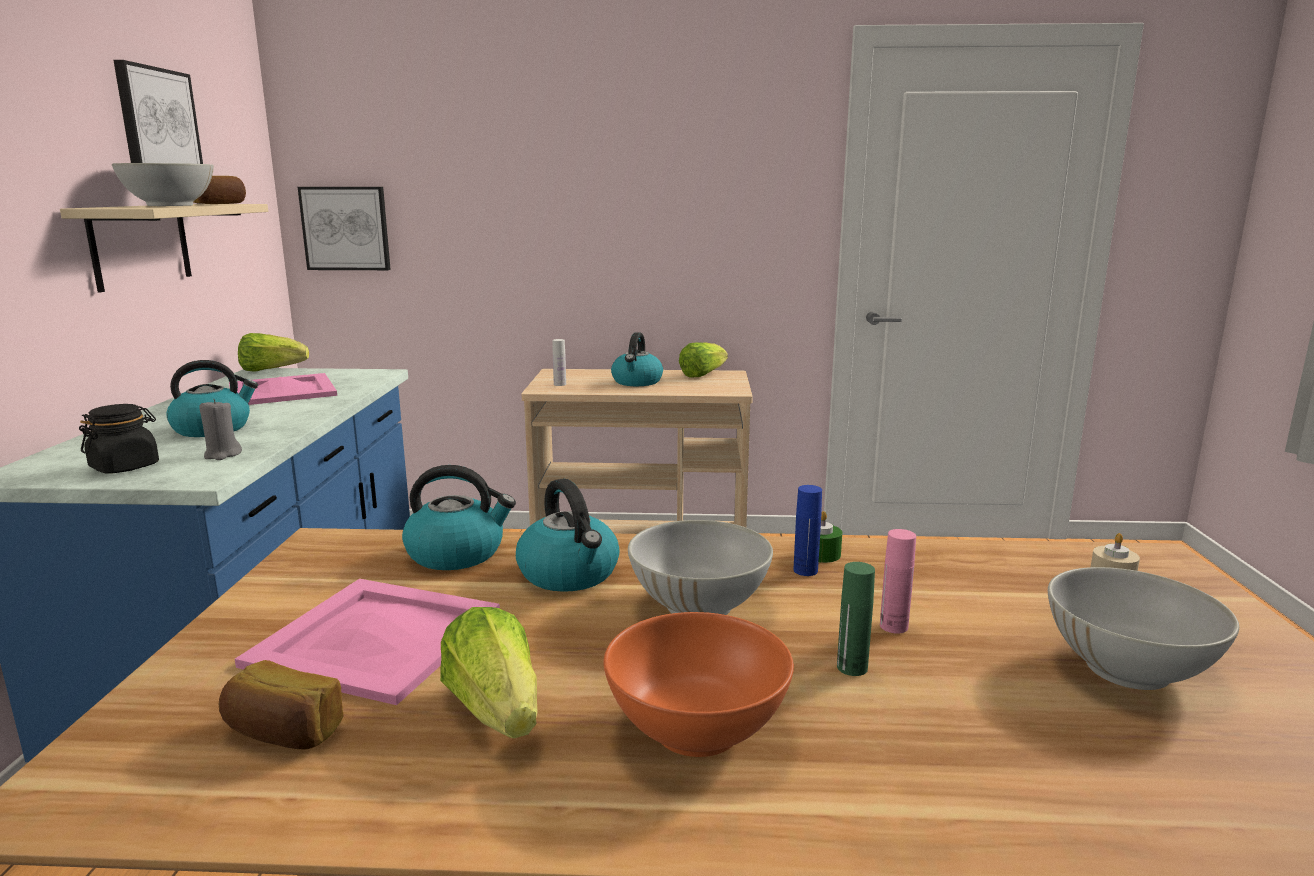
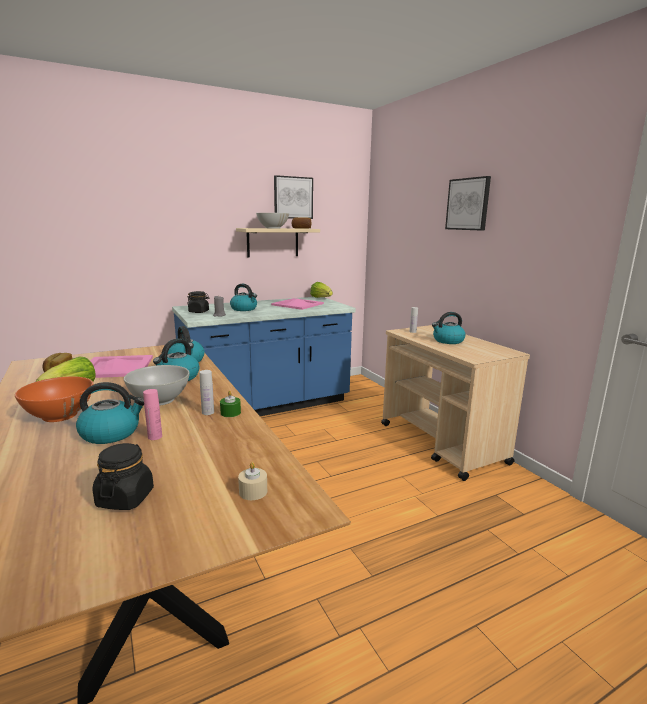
camera: 60 degrees right, 0 degrees up
(346, 228) = (382, 242): picture -> picture (468, 204)
(702, 375) = (494, 348): lettuce -> none
(805, 570) = (208, 412): blue bottle -> white bottle
(852, 667) = (111, 433): green bottle -> kettle
(1128, 669) = (125, 498): white bowl -> black jar

